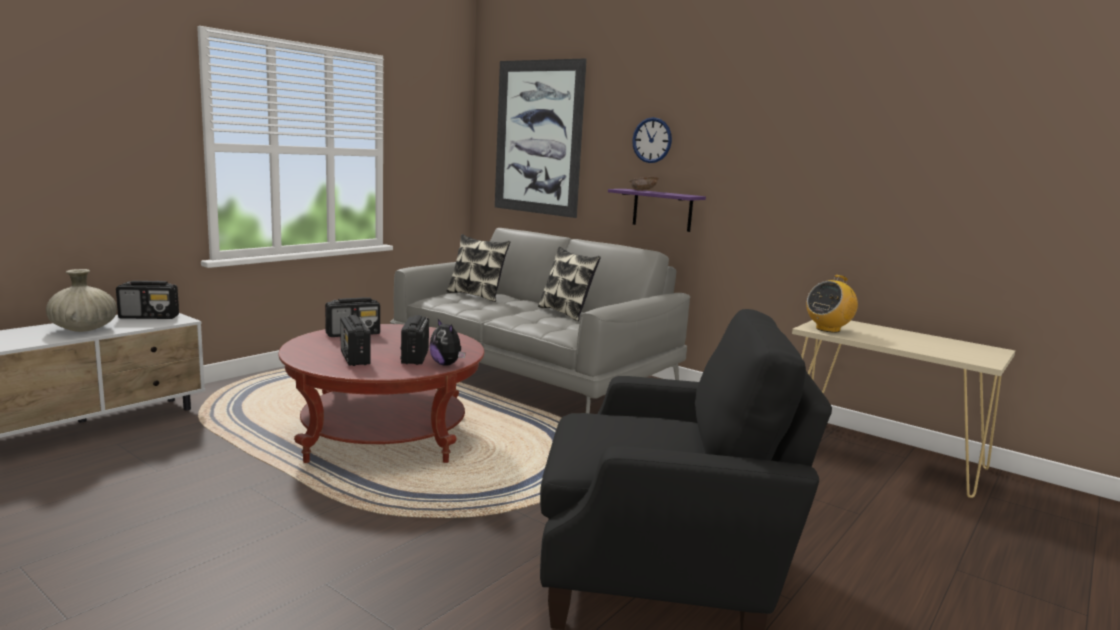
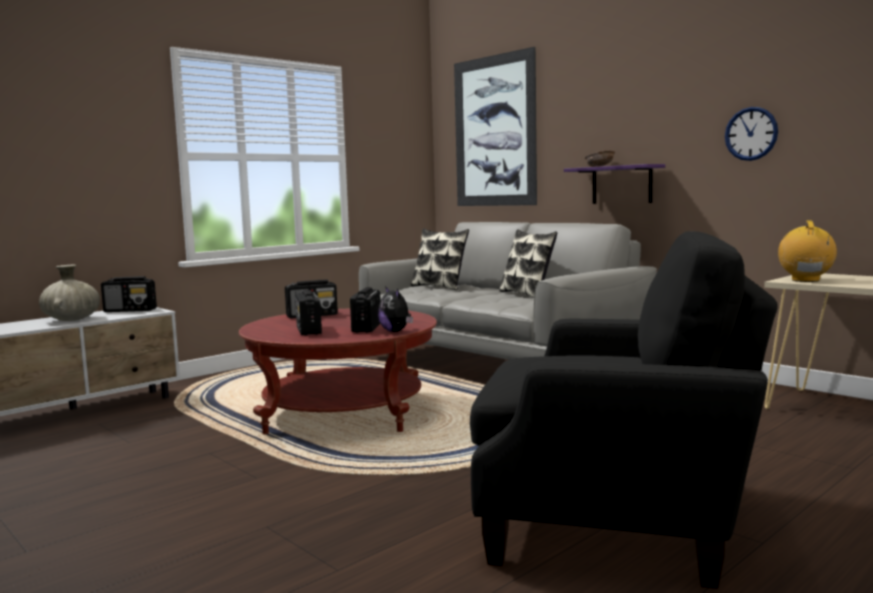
camera: 10 degrees right, 5 degrees down
(652, 140) = (605, 115): wall clock -> wall clock (751, 133)
(828, 329) = (806, 280): radio -> radio turned 135 degrees clockwise

